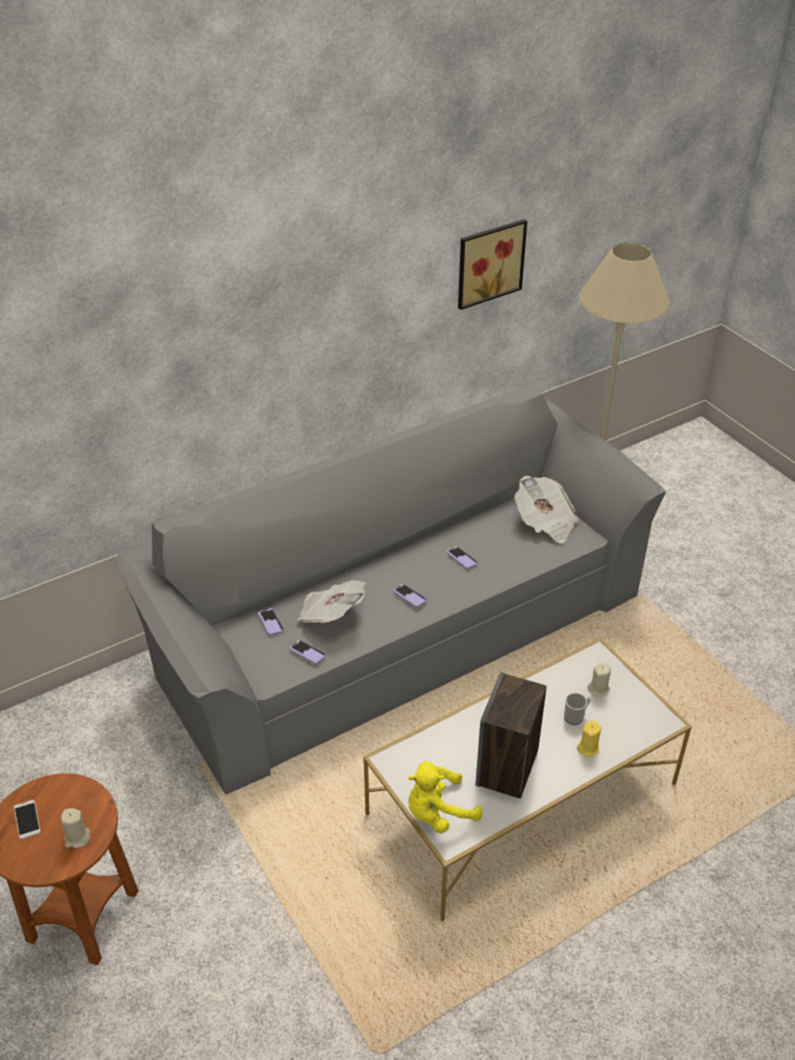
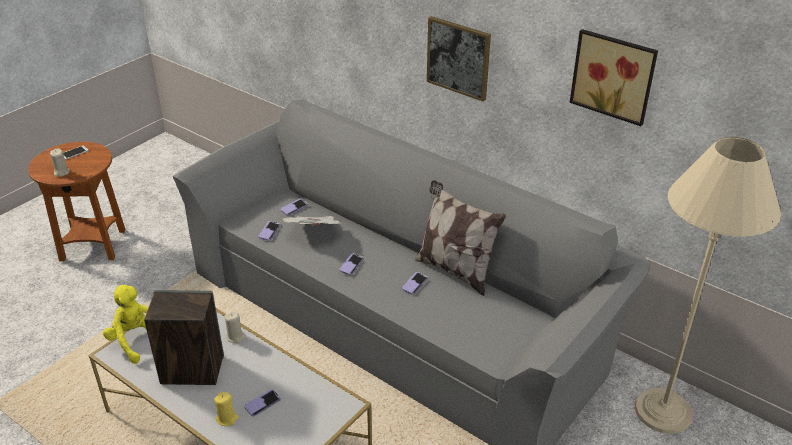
camera: 70 degrees right, 5 degrees down
(335, 342) = (458, 58): none -> picture
(450, 527) = (455, 270): none -> pillow
(545, 522) = (499, 328): newspaper -> none
(575, 716) = (262, 403): mug -> phone
(598, 689) = (302, 414): beige candle -> beige candle (235, 337)

